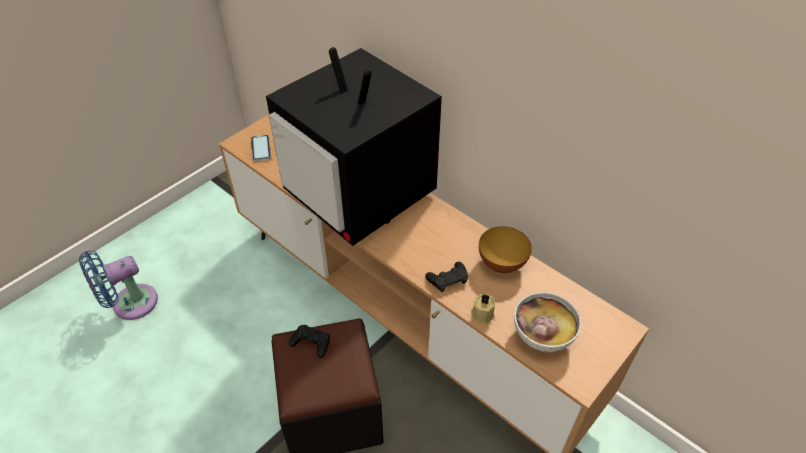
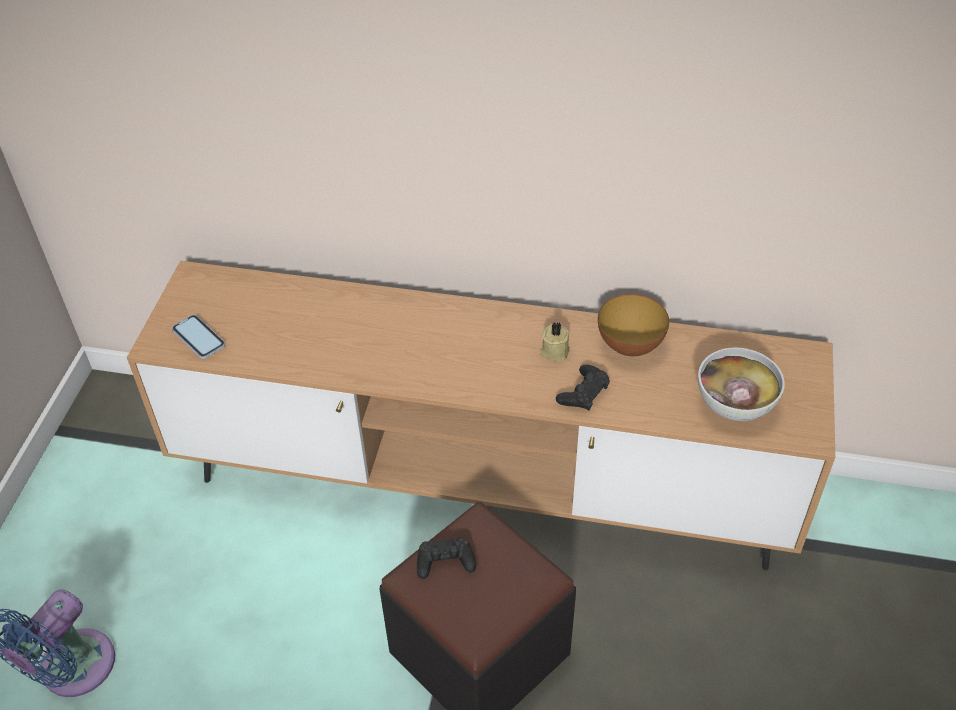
camera: 30 degrees left, 0 degrees up
(361, 196) = (394, 340): television -> none
(483, 313) = (653, 411): beige candle -> beige candle (554, 350)

